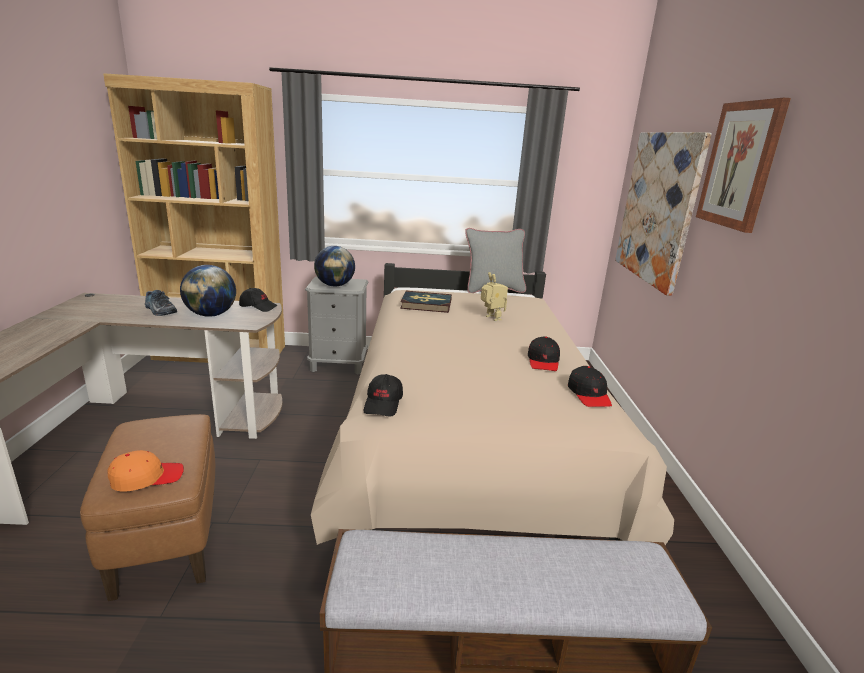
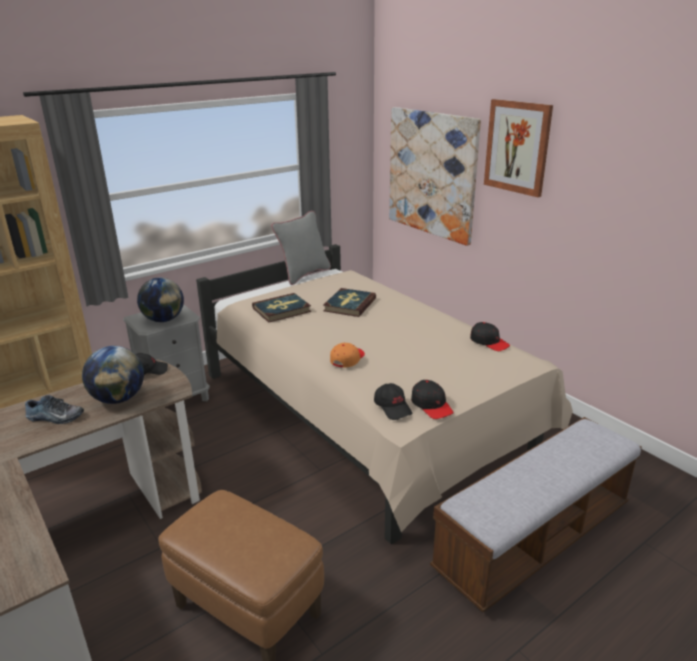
camera: 35 degrees left, 5 degrees up
(147, 477) = (272, 553): orange cap -> orange cap (347, 359)
(491, 318) = (349, 305): toy robot -> book
(543, 361) = (433, 328): black cap -> black cap (431, 405)

